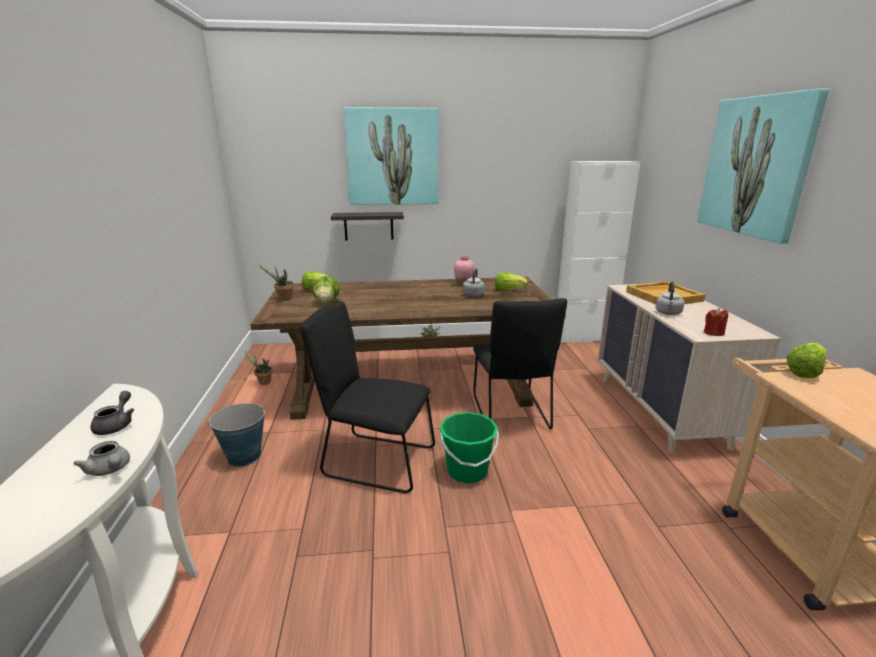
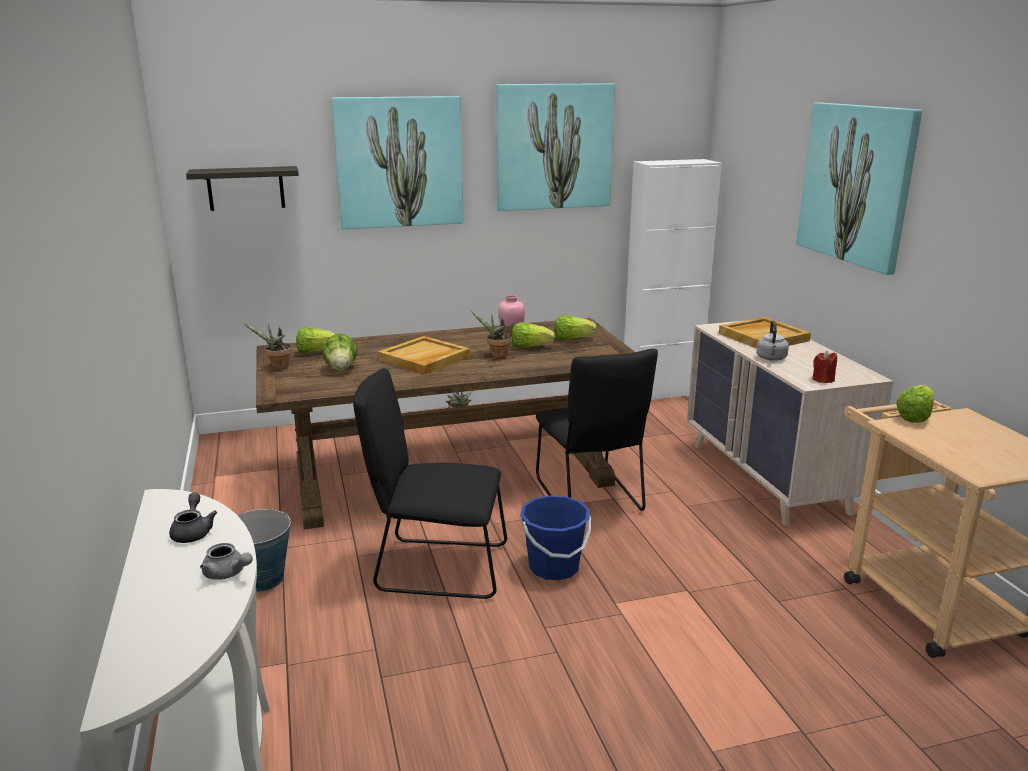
camera: 10 degrees left, 0 degrees up
(263, 382) = (242, 485): potted plant -> potted plant (497, 356)
(368, 226) = (367, 257): shelf -> shelf (246, 188)
(390, 298) = (424, 358): none -> beige tray
(467, 471) = (554, 567): green bucket -> blue bucket
(473, 294) = (530, 347): grey kettle -> lettuce
(509, 148) = (554, 147): none -> picture

